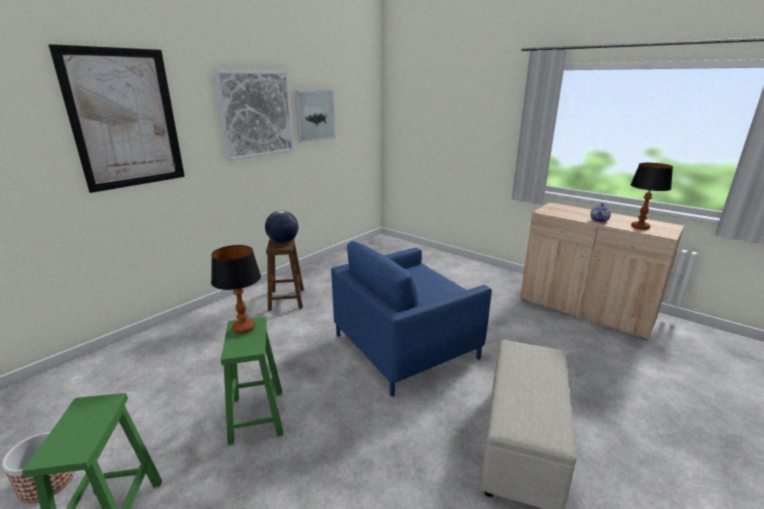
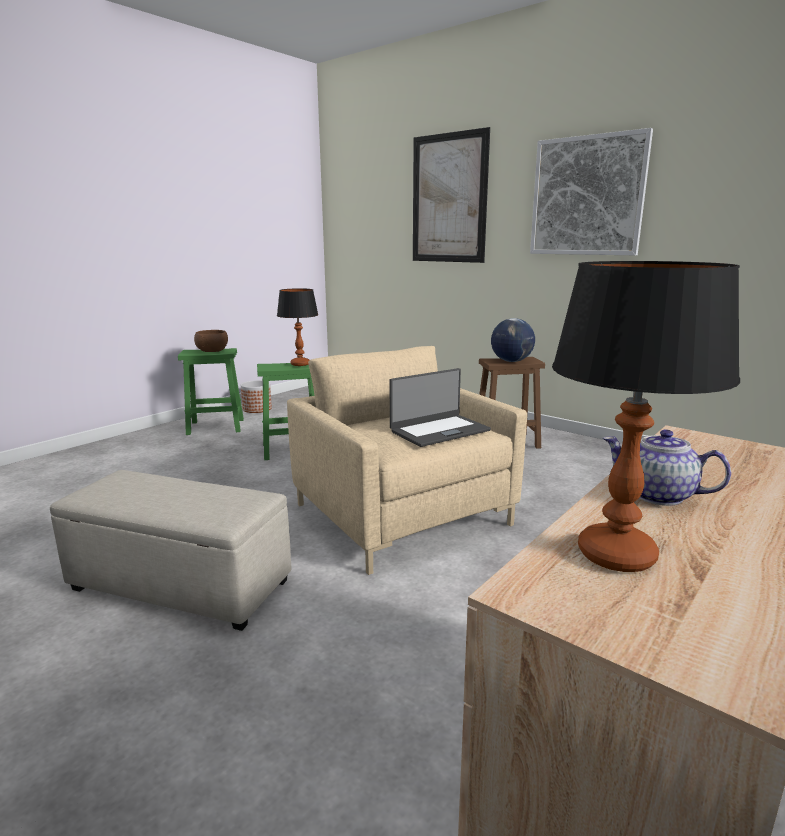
camera: 90 degrees right, 5 degrees down
(82, 422) = (212, 351): none -> brown bowl
(314, 115) = (703, 200): picture -> none
(405, 346) = (403, 514): blue armchair -> beige armchair
(426, 277) = (439, 431): none -> laptop

